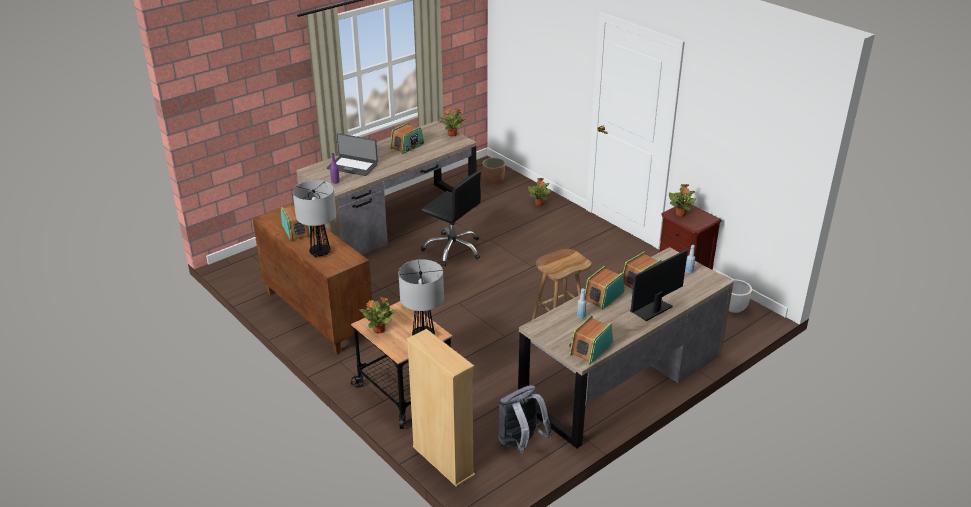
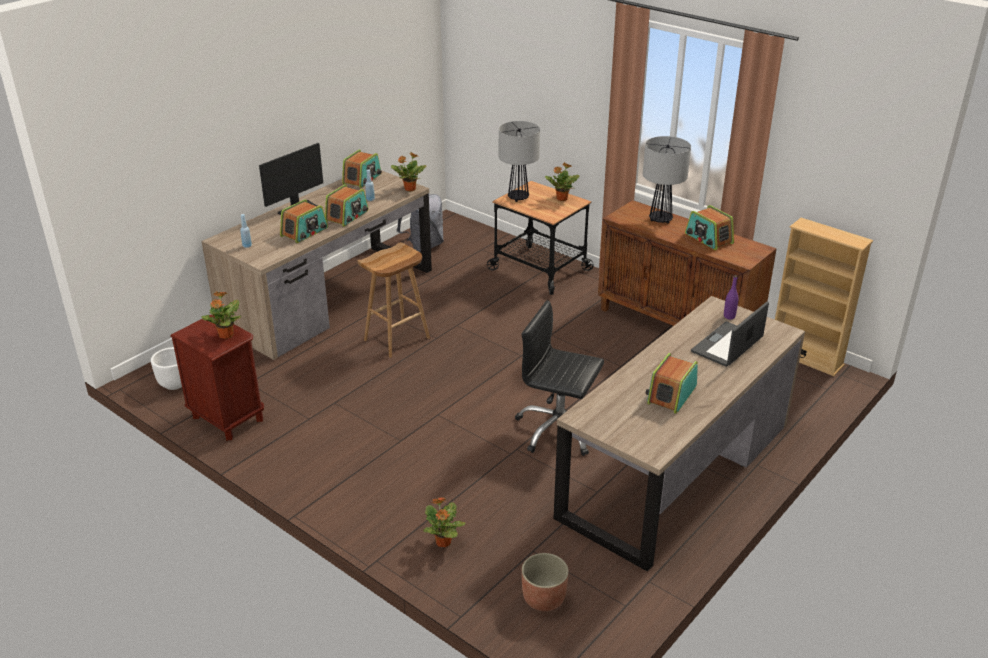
camera: 170 degrees right, 0 degrees up
(352, 166) = (728, 345): laptop -> laptop turned 60 degrees counterclockwise
(443, 461) = (485, 231): beige bookcase -> beige bookcase (805, 357)
(453, 134) = (607, 432): potted plant -> potted plant (409, 189)

